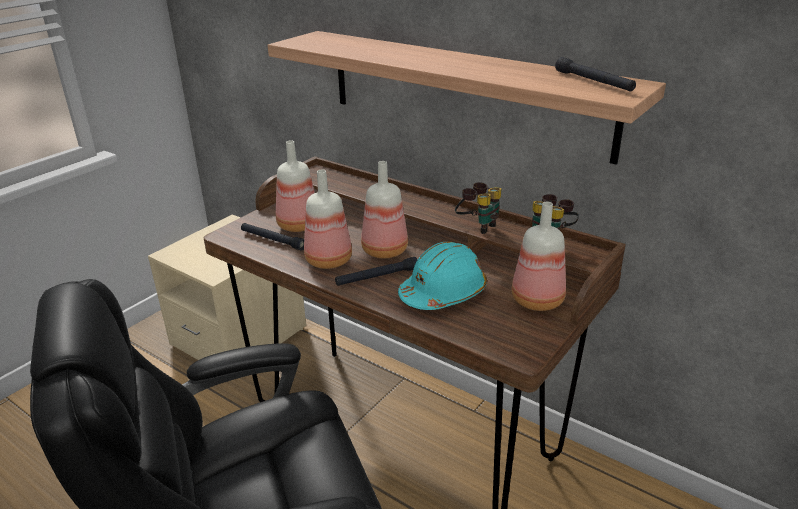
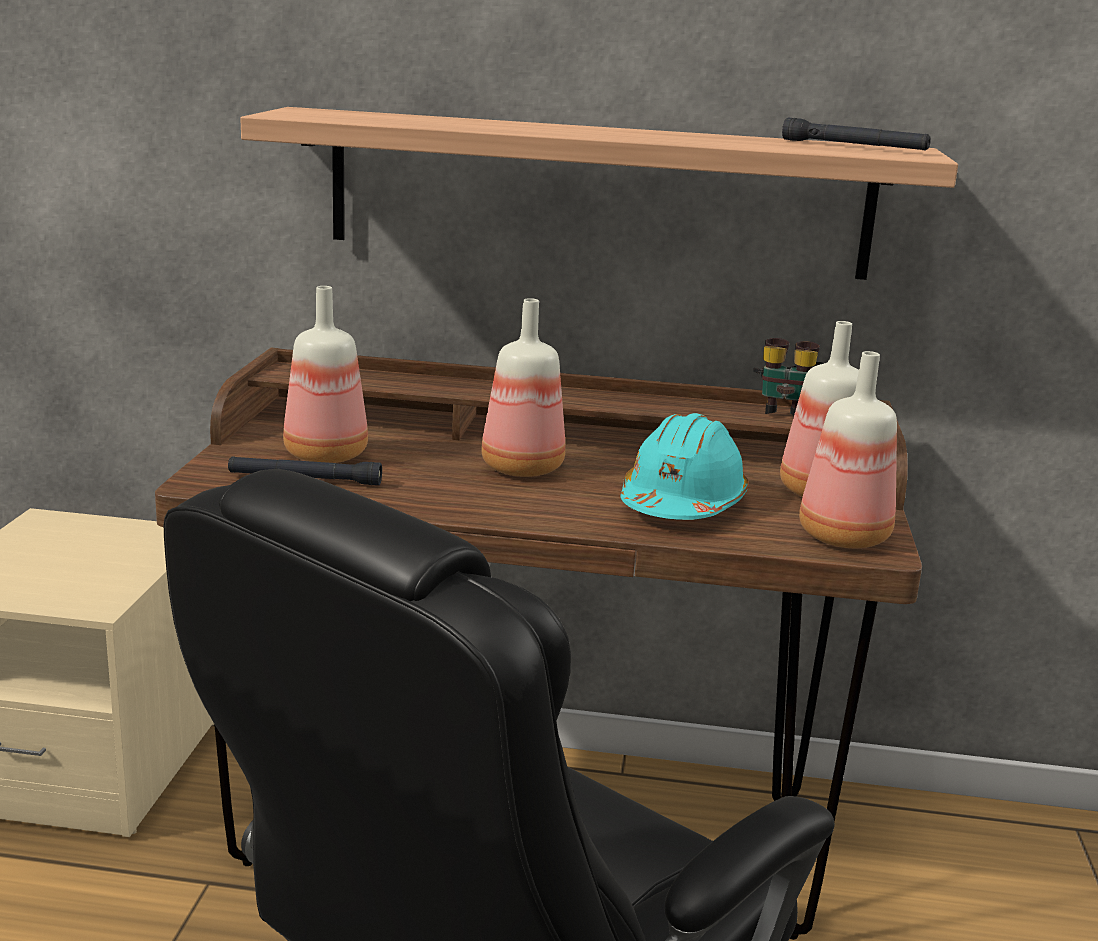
camera: 30 degrees left, 10 degrees down
(327, 260) = (442, 492): bottle -> bottle (840, 537)
(377, 277) = (555, 500): black flashlight -> none
(478, 226) = (664, 406): binoculars -> none

